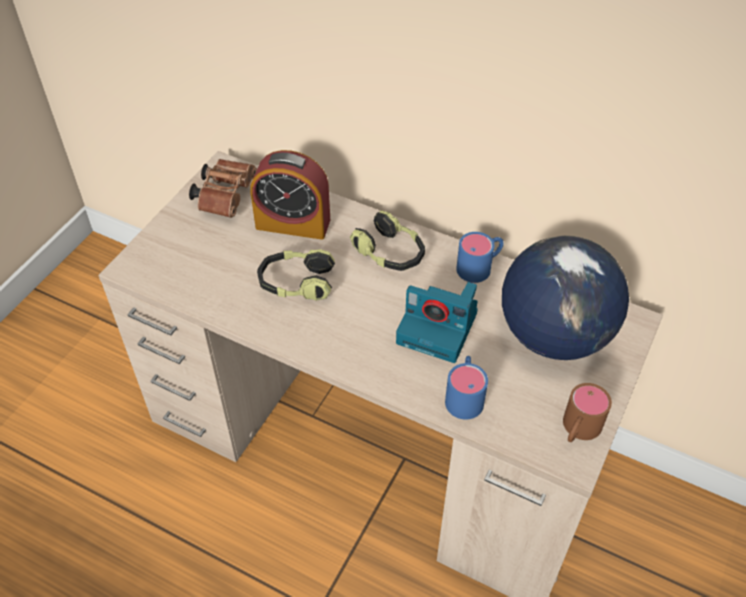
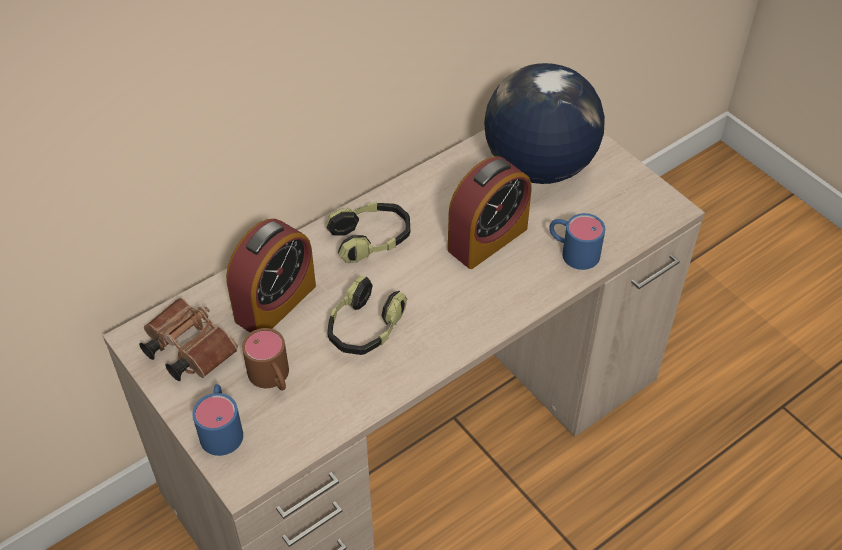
camera: 65 degrees left, 0 degrees up
(439, 328) = (487, 239): camera -> alarm clock
(480, 266) = (430, 181): blue mug -> blue mug (221, 427)
(578, 430) = (643, 194): brown mug -> brown mug (272, 378)

